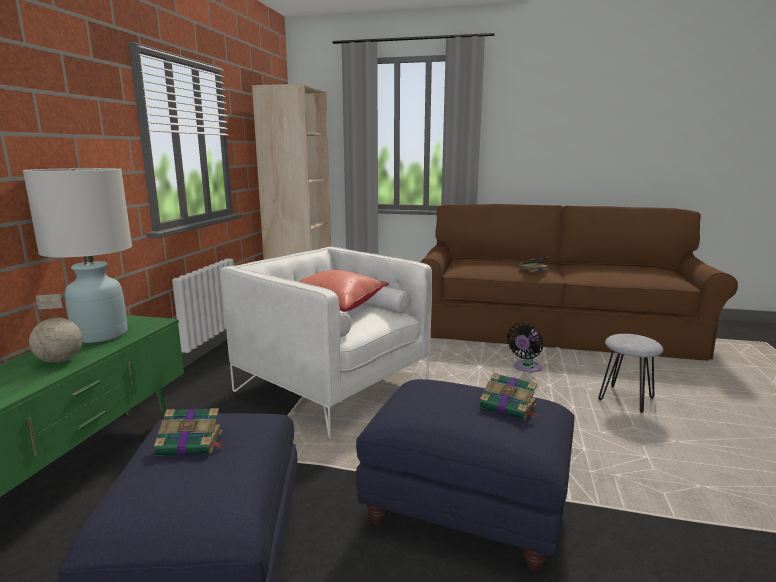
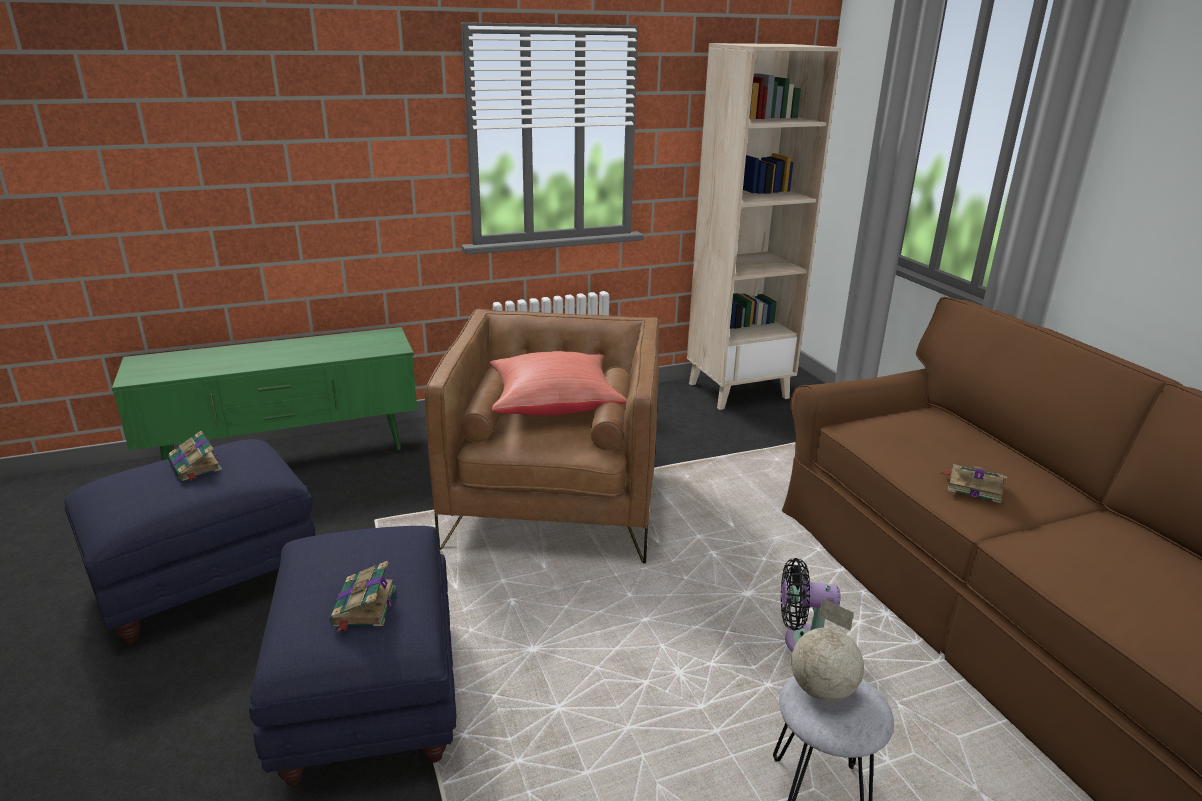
camera: 55 degrees right, 10 degrees up
(60, 361) = (278, 356): globe -> globe (822, 691)
(100, 335) = (343, 343): white table lamp -> none
(332, 386) = (554, 502): white armchair -> brown armchair

